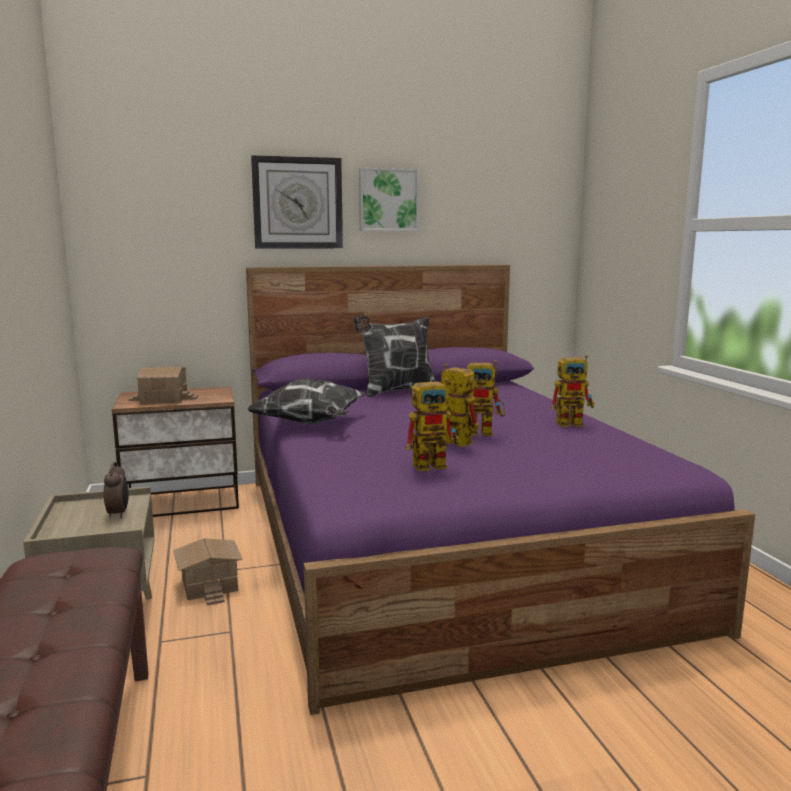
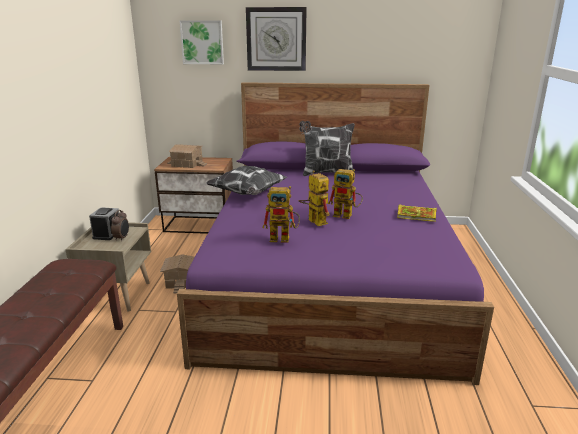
camera: 20 degrees right, 10 degrees up
(84, 511) = (107, 234): none -> alarm clock
(388, 200) = (339, 36): picture -> picture (202, 42)
(574, 423) = (417, 215): toy robot -> book

